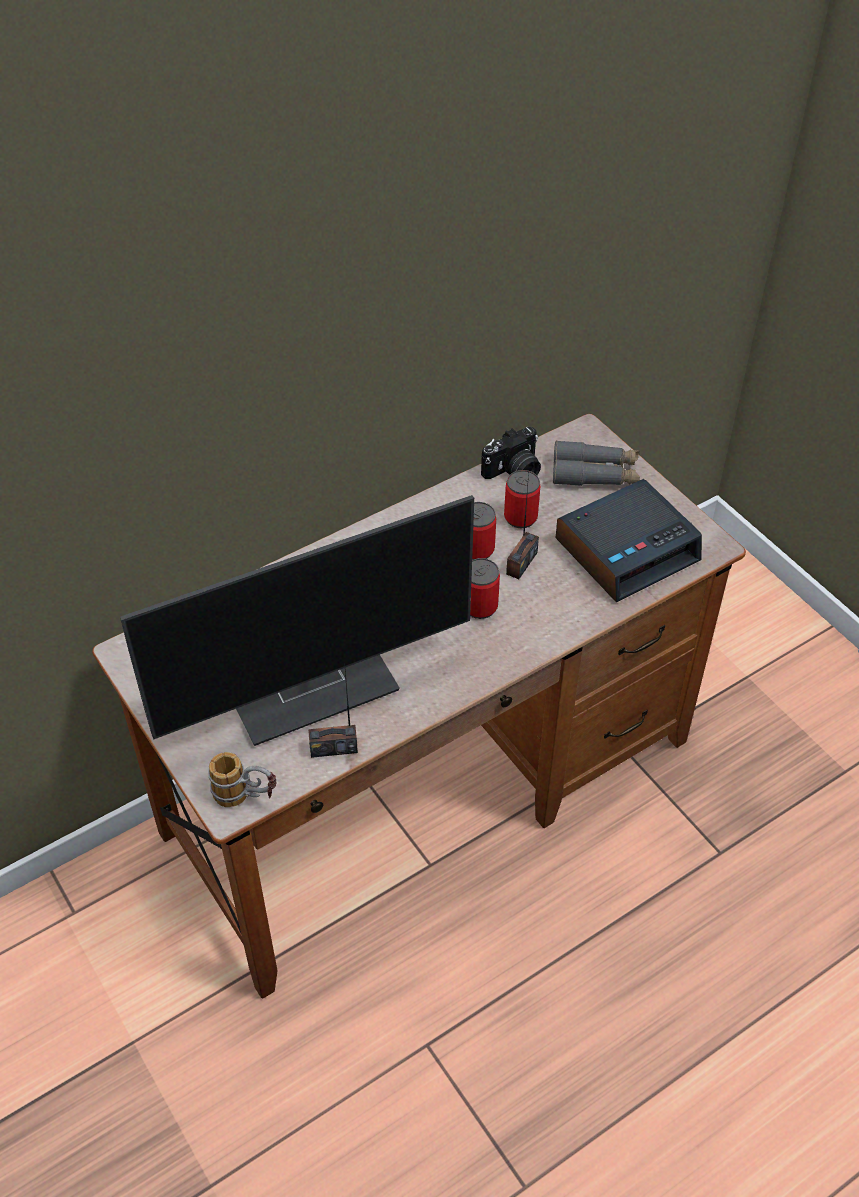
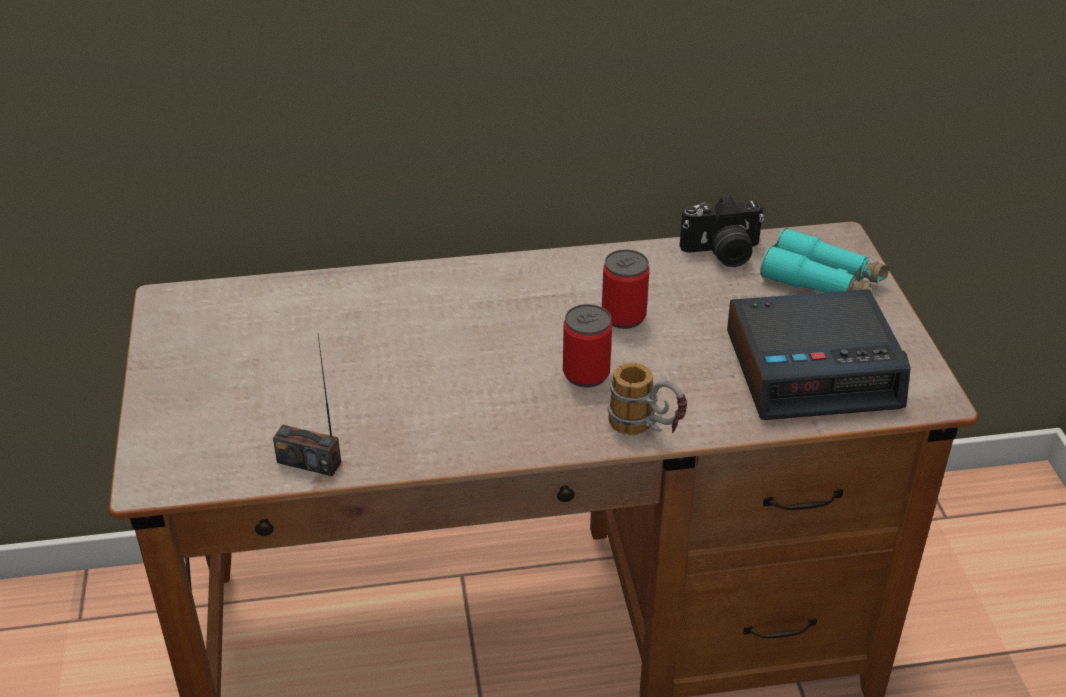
camera: 25 degrees right, 10 degrees down
(246, 797) = (175, 478): mug -> mug (646, 431)
(312, 682) = (336, 388): monitor -> none
(520, 517) = (699, 299): can -> none
(521, 563) = (668, 345): radio -> none
(595, 473) = (823, 281): grey binoculars -> turquoise binoculars

